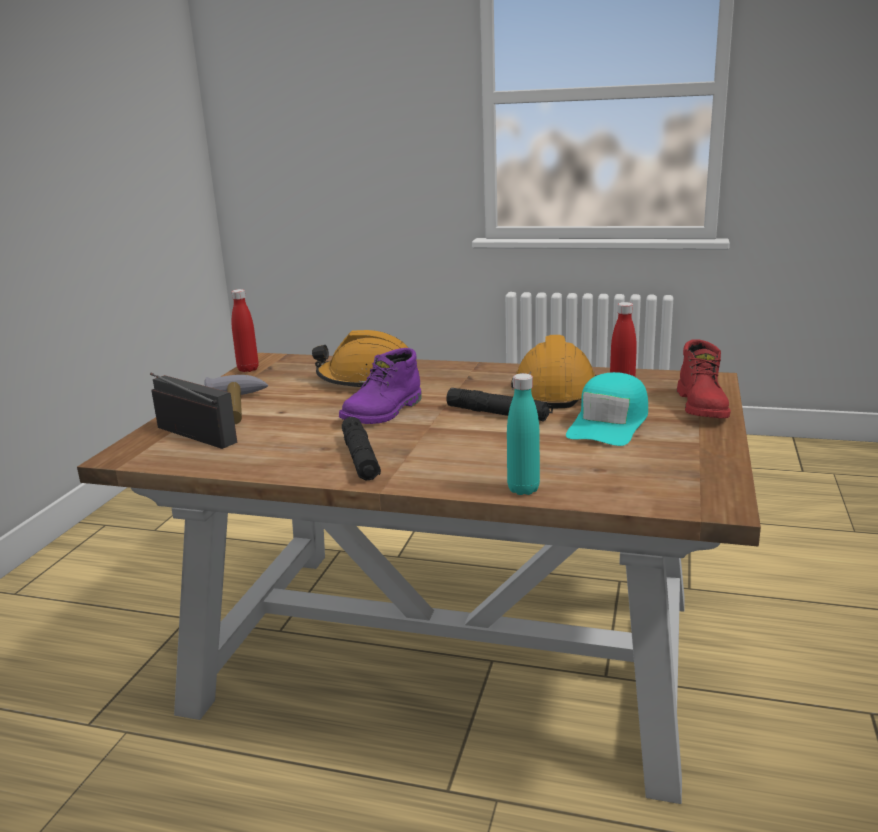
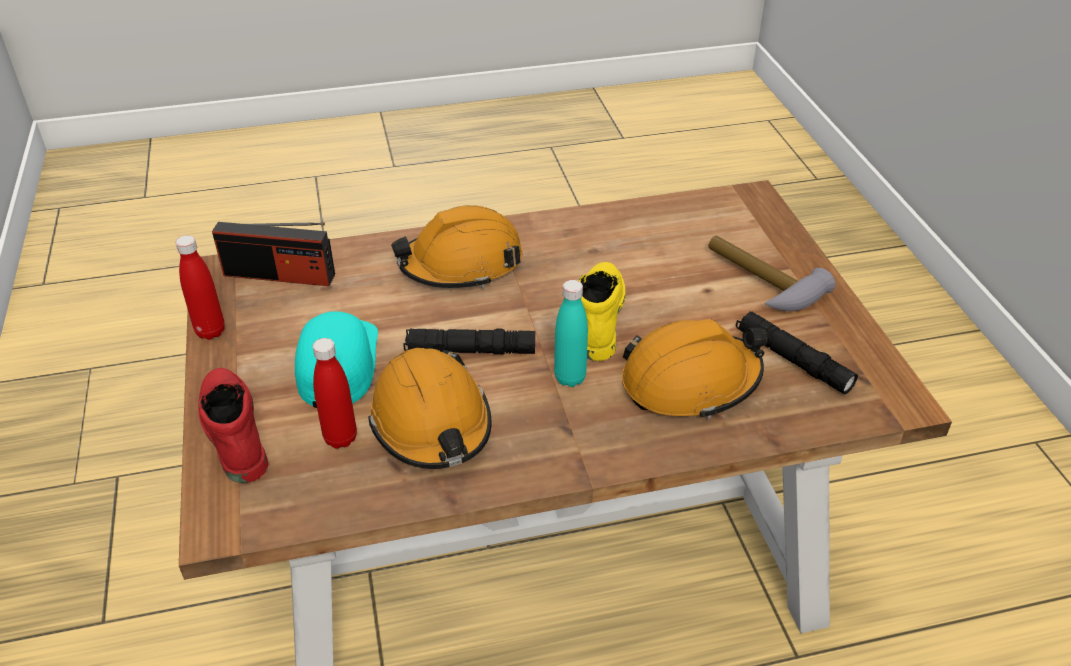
camera: 150 degrees right, 20 degrees up
(196, 434) = (735, 235): radio -> radio (279, 275)
(248, 369) = (881, 365): red bottle -> red bottle (210, 331)
(360, 458) = (548, 247): black flashlight -> black flashlight (792, 359)
(384, 412) = (597, 318): purple boot -> yellow boot
(455, 461) = (461, 264): none -> orange hard hat
(523, 489) = (382, 247): turquoise bottle -> turquoise bottle (570, 378)

